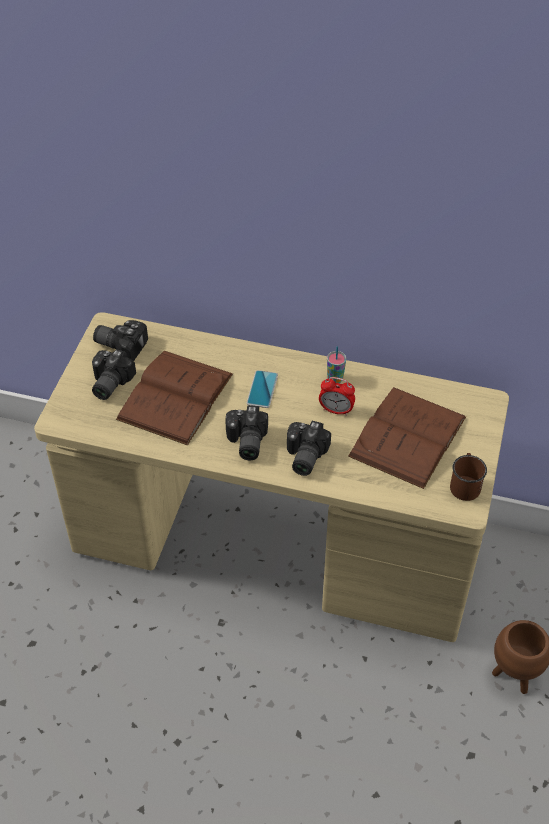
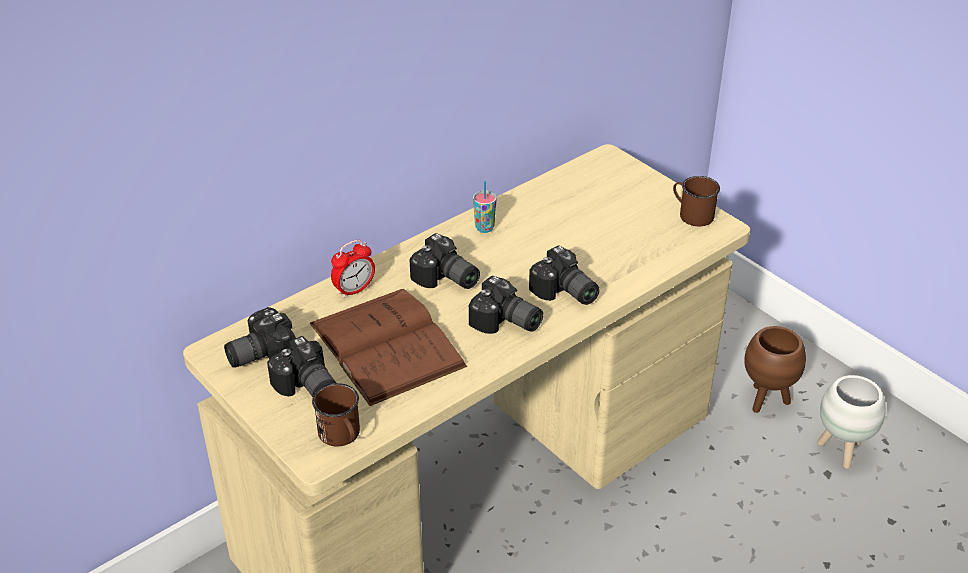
camera: 55 degrees left, 10 degrees down
(81, 422) = (342, 436): none -> brown mug
(262, 389) = (446, 280): phone -> camera
(336, 410) = (525, 246): alarm clock -> alarm clock (354, 290)
(407, 436) = (603, 219): brown book -> none
(504, 755) = (841, 452): none -> white planter

